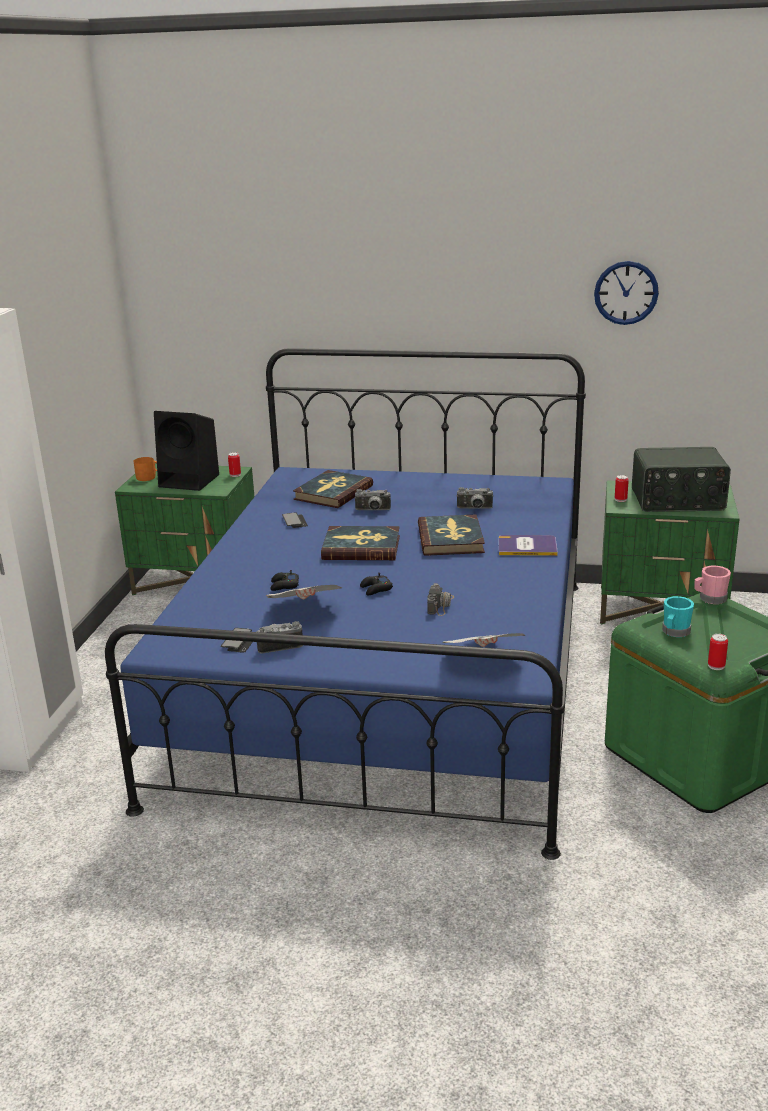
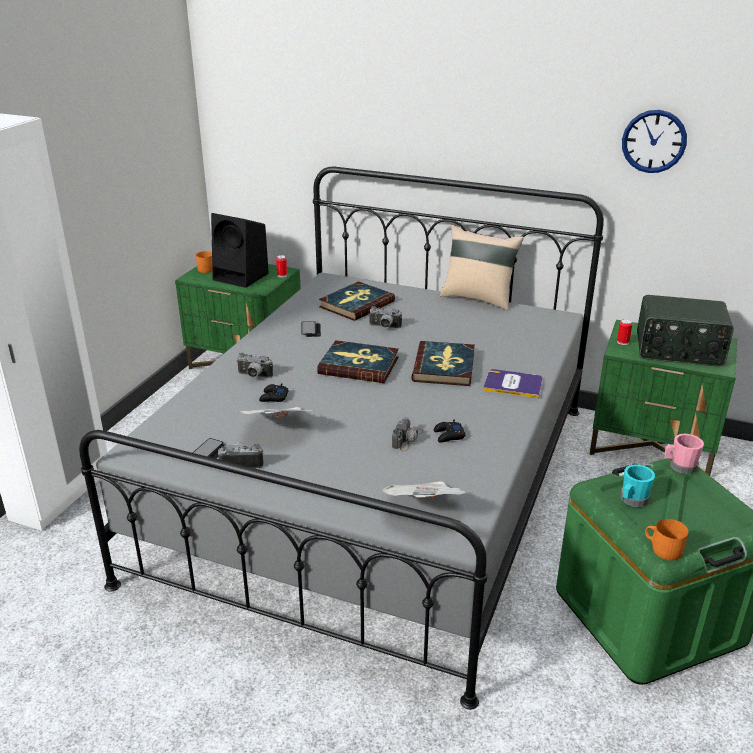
camera: 10 degrees right, 5 degrees up
(376, 589) = (354, 412): black game controller -> black game controller (448, 435)
(388, 681) = (376, 486): blue bed -> grey bed
(460, 474) = (478, 298): none -> beige pillow
(474, 509) = (478, 337): camera -> camera (254, 376)
(716, 666) = (662, 548): can -> orange mug

